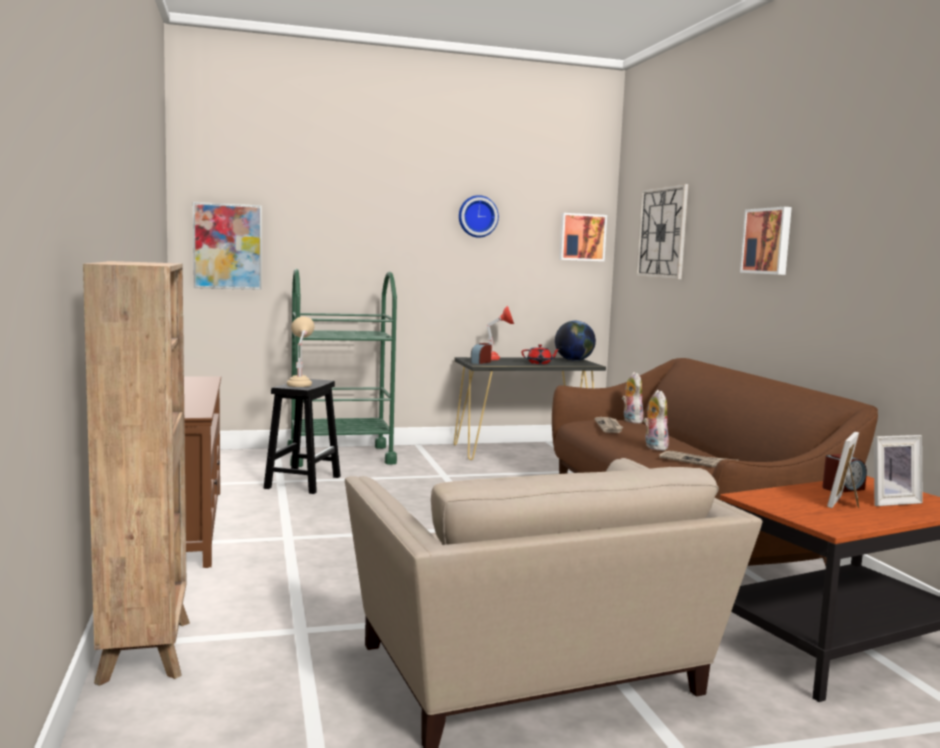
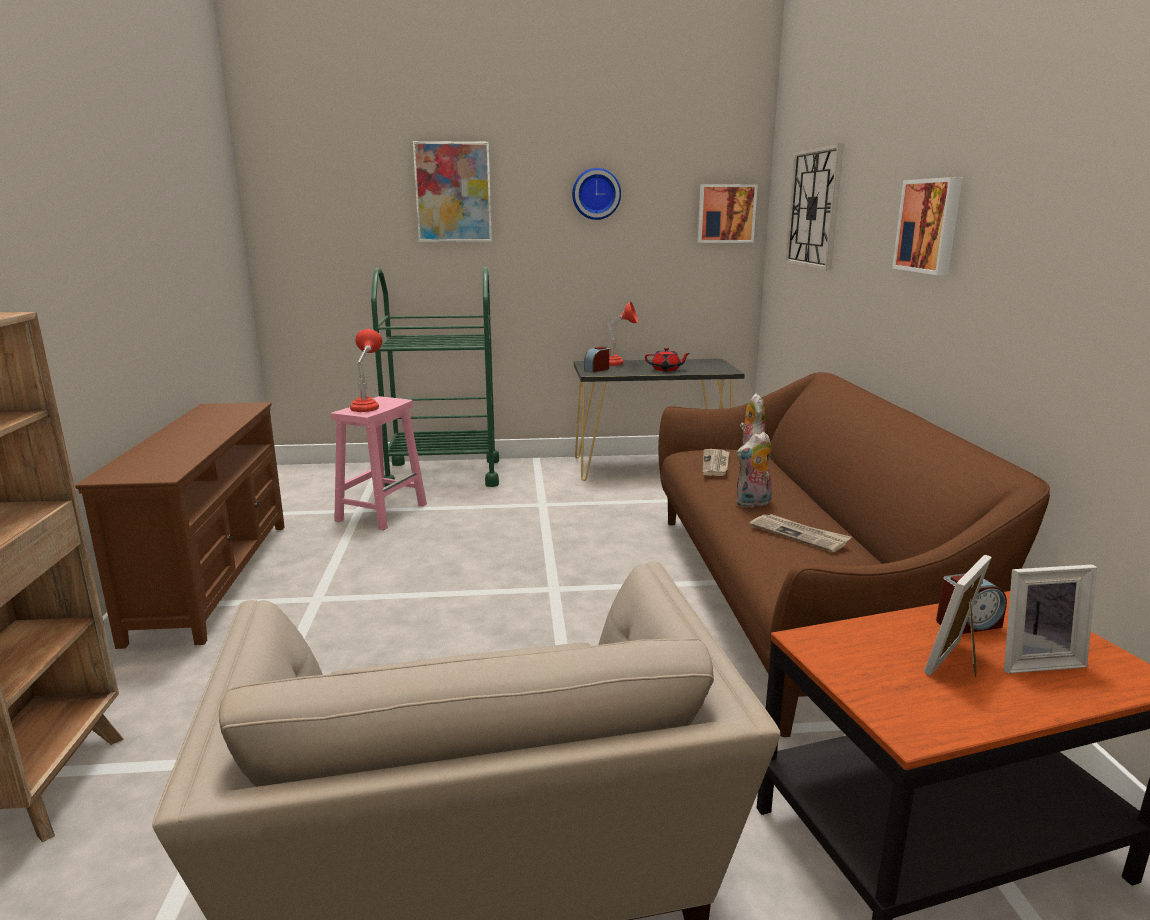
camera: 10 degrees right, 10 degrees up
(227, 246) = (309, 243): picture -> picture (453, 192)
(300, 384) = (367, 407): beige table lamp -> red table lamp
(303, 482) = (382, 512): black stool -> pink stool
(574, 360) = (711, 364): globe -> none
(653, 447) = (753, 504): plush toy -> plush toy turned 120 degrees counterclockwise

